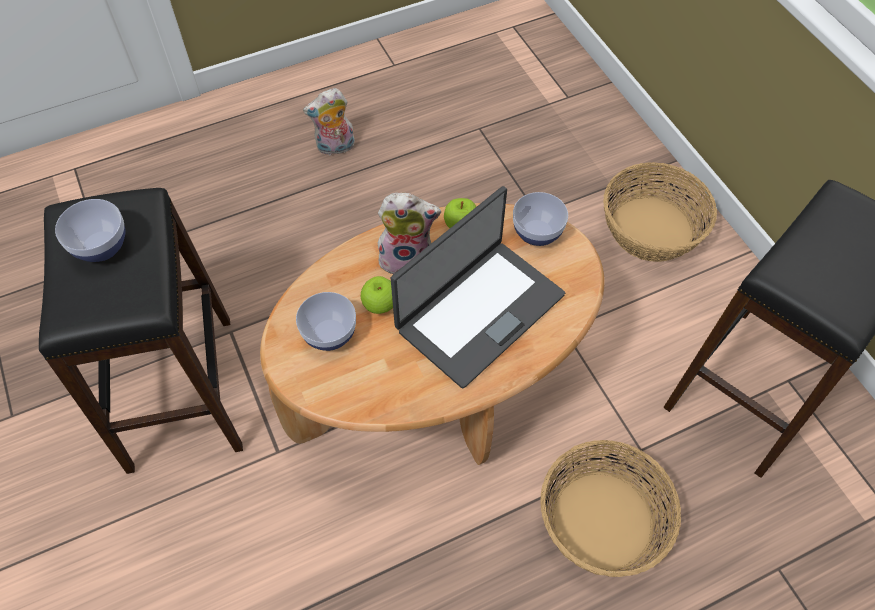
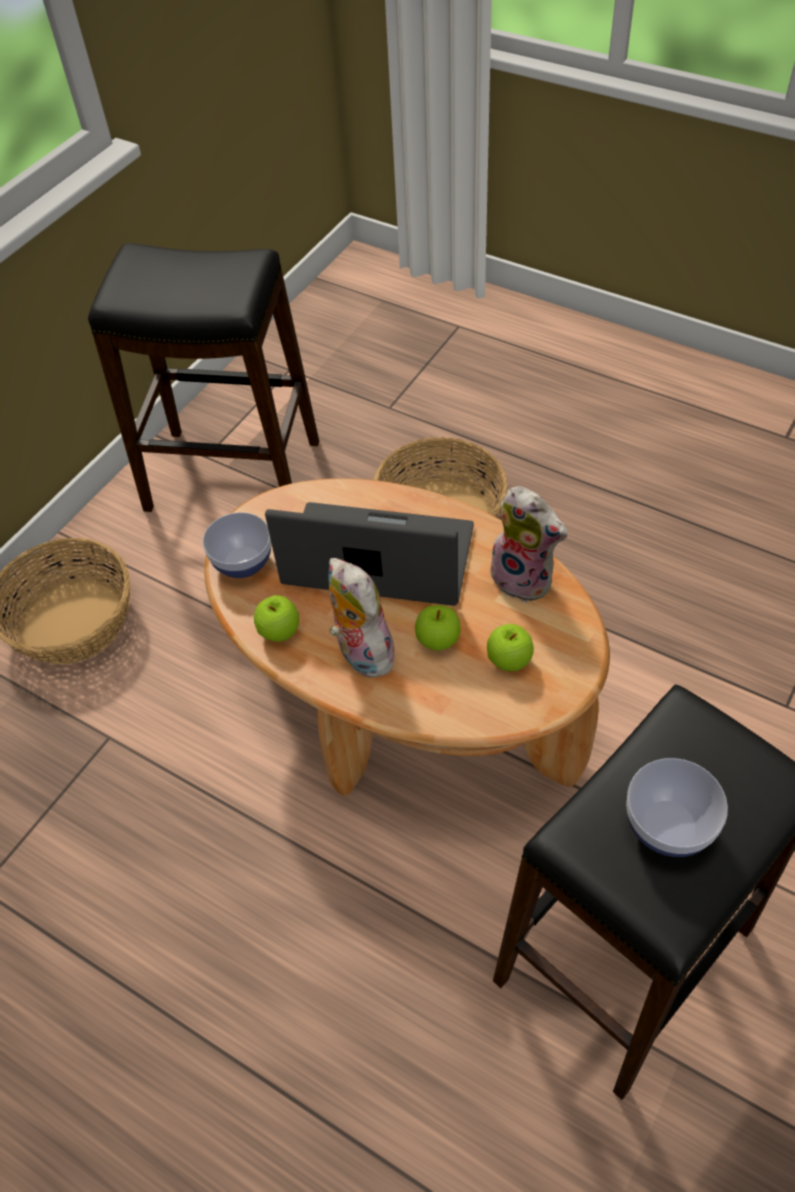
camera: 120 degrees left, 5 degrees down
(329, 335) = (509, 660): bowl -> apple
(335, 148) = (116, 1070): plush toy -> plush toy (525, 578)

